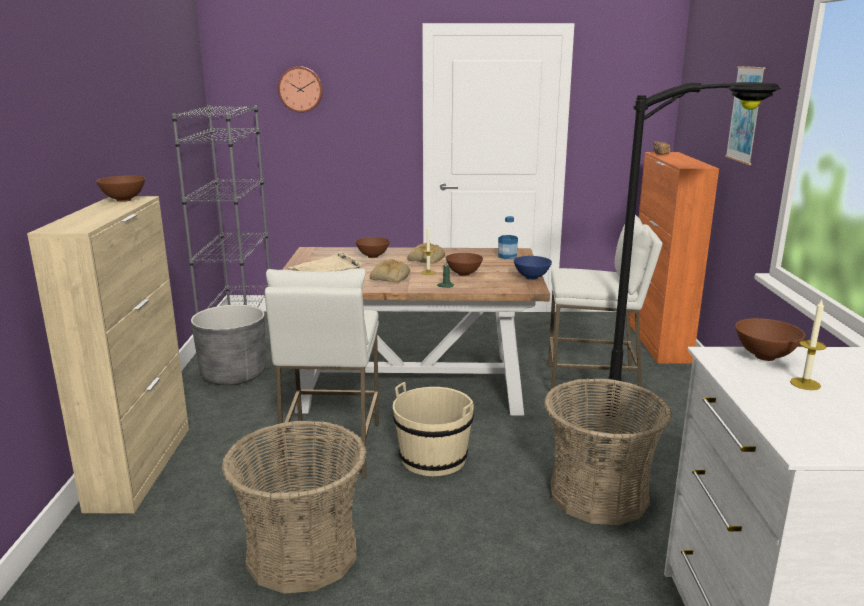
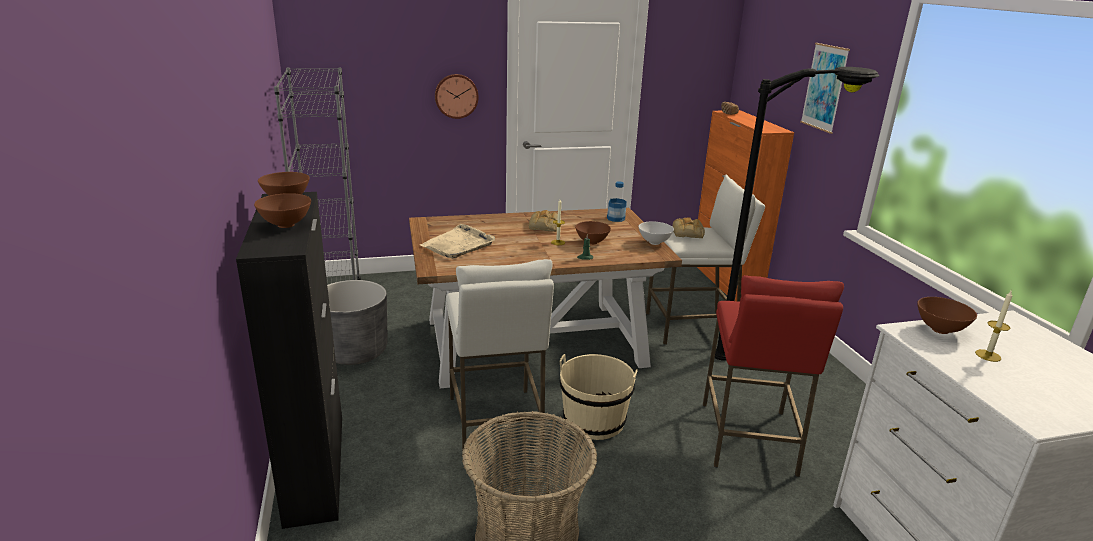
camera: 15 degrees left, 5 degrees up
(141, 466) = (315, 467): beige cabinet -> black cabinet
(300, 89) = (384, 49): wall clock -> wall clock (456, 96)
(373, 256) = (492, 226): brown bowl -> brown bowl (286, 225)
(390, 277) = (527, 250): bread -> bread (688, 233)
(532, 278) = (654, 243): blue bowl -> white bowl
(598, 495) = (748, 438): basket -> red stool

